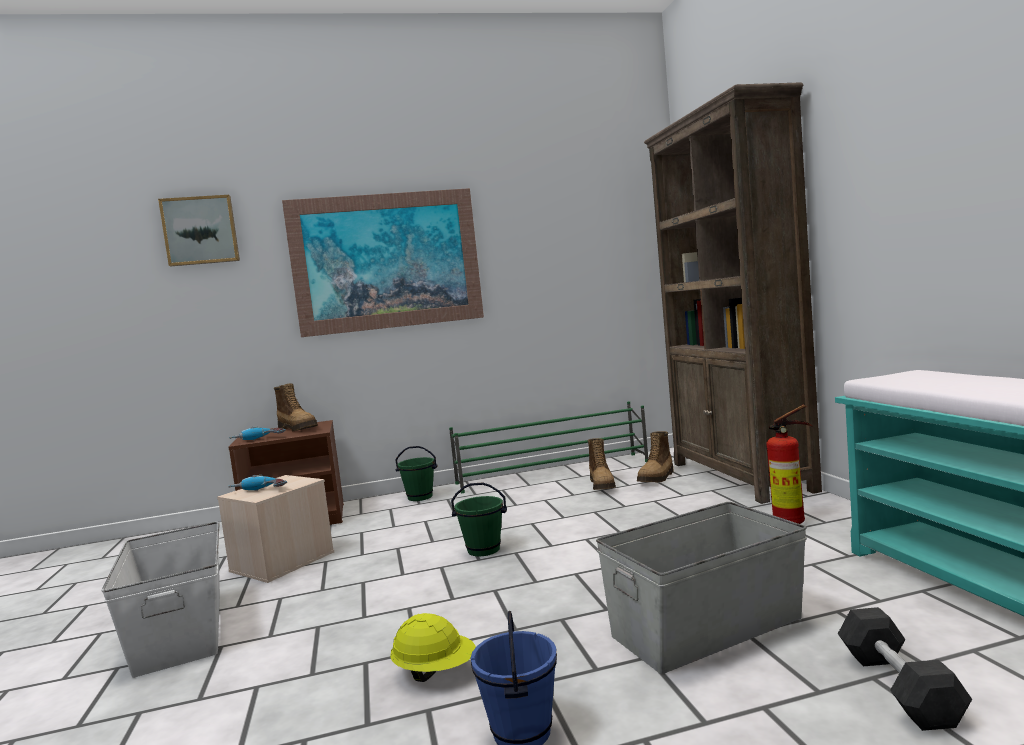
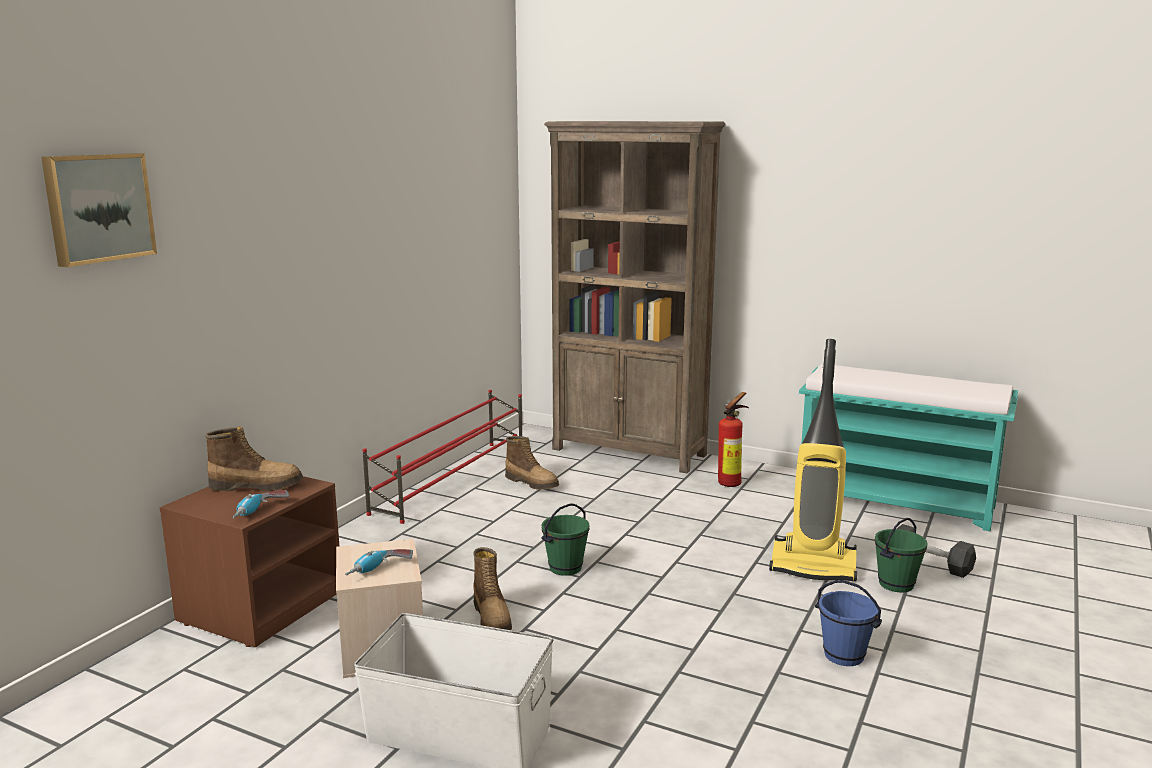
camera: 50 degrees left, 10 degrees up
(386, 261) = (305, 247): picture -> none
(420, 497) = (362, 539): green bucket -> green bucket (895, 584)
(435, 673) = (736, 654): yellow hard hat -> none
(553, 472) = (452, 479): green shoe rack -> red shoe rack
(657, 478) = (566, 466): boot -> boot (492, 618)
(708, 627) = (814, 566): grey storage box -> vacuum cleaner

